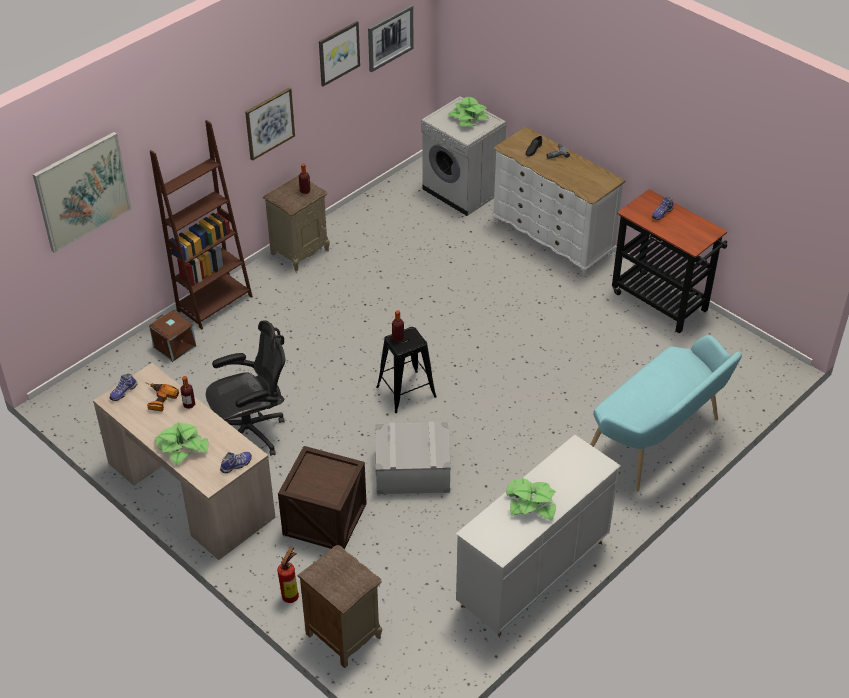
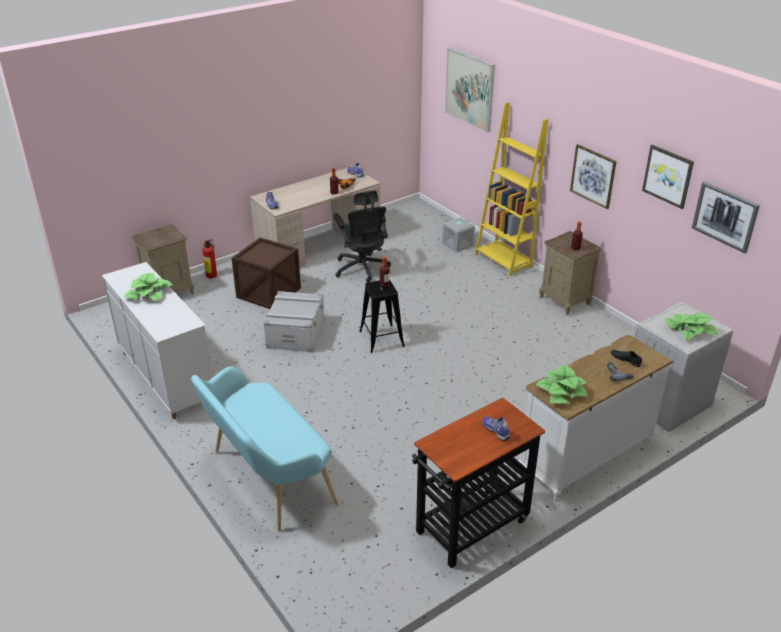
camera: 100 degrees right, 10 degrees down
(175, 346) = (458, 244): brown storage box -> grey storage box
(182, 447) = (297, 190): potted plant -> potted plant (561, 392)
(214, 303) = (503, 260): brown bookcase -> yellow bookcase

